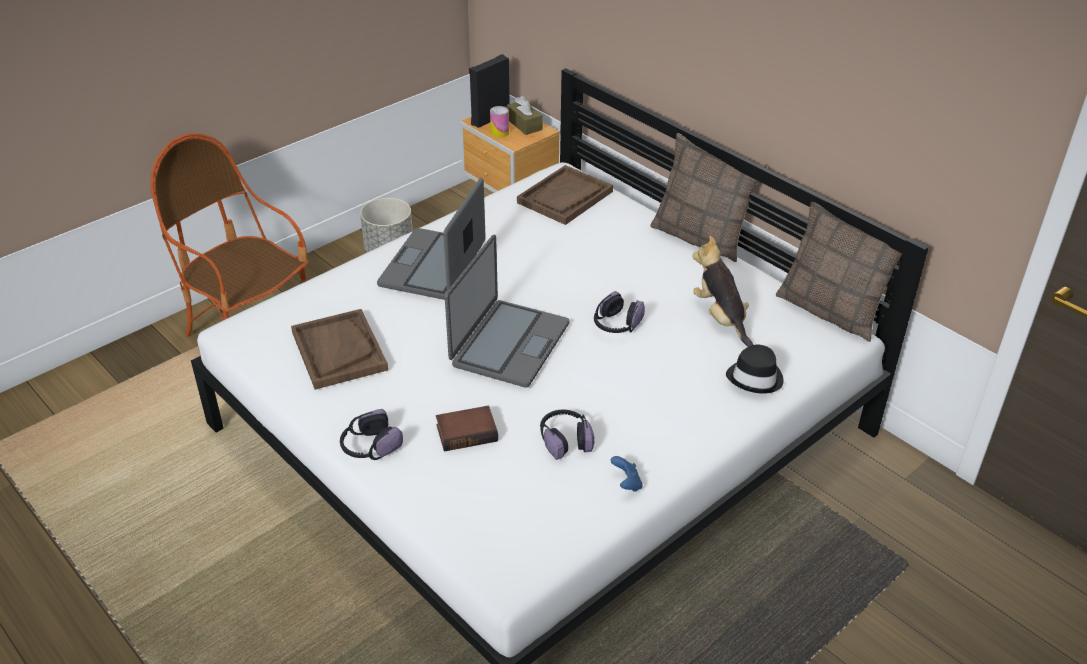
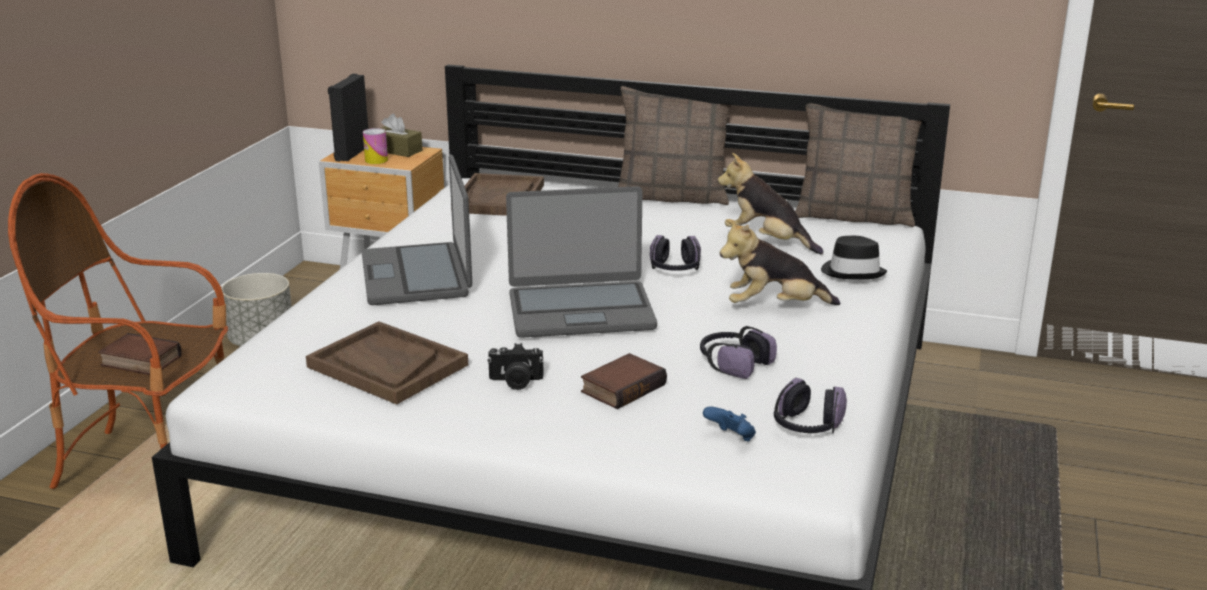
camera: 30 degrees left, 15 degrees down
(234, 276) = (139, 361): none -> book
(369, 447) = (527, 430): headphones -> headphones (806, 427)
(404, 398) = (515, 382): none -> camera
(509, 344) = (580, 311): laptop -> laptop turned 90 degrees clockwise
(626, 484) = (837, 375): blue game controller -> blue game controller (731, 438)
(653, 393) = (774, 307): none -> plush toy

